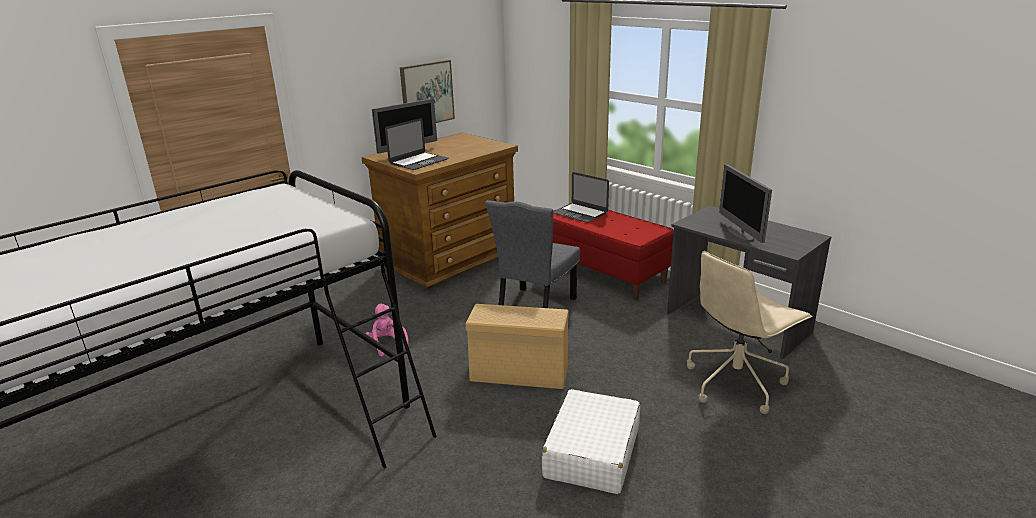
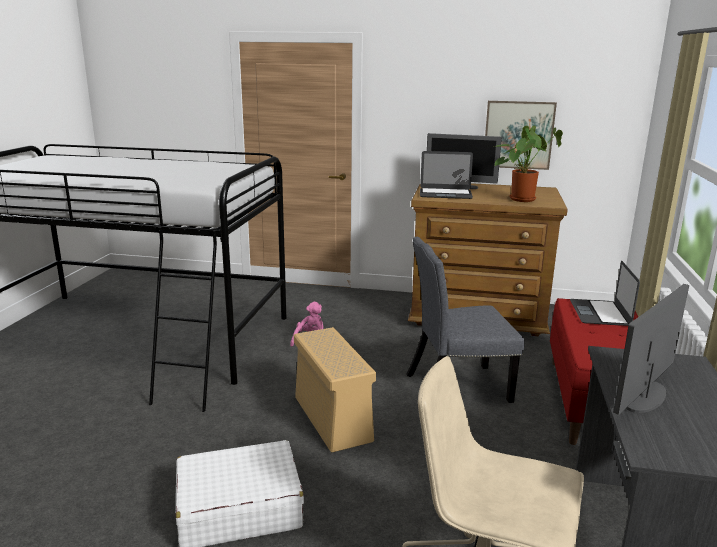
camera: 55 degrees right, 5 degrees down
(474, 147) = (522, 199): none -> potted plant

